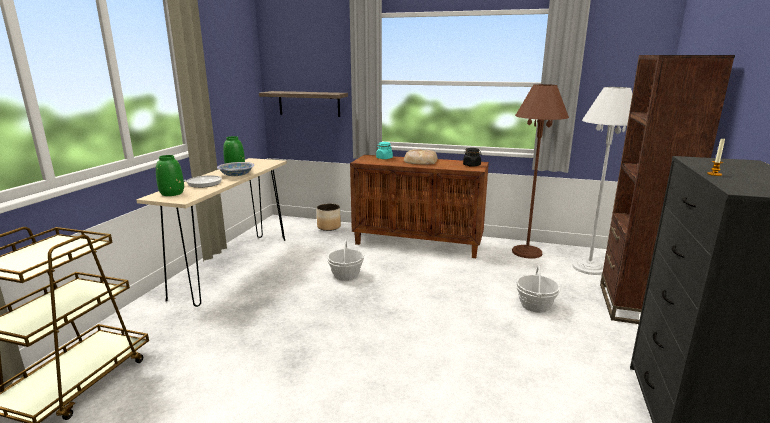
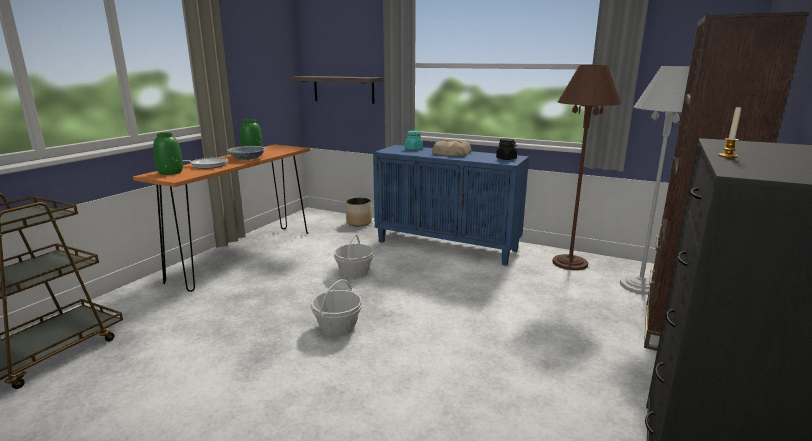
camera: 10 degrees right, 0 degrees up
(233, 266) = (244, 255): beige console table -> orange console table
(418, 244) = (447, 246): brown cabinet -> blue cabinet
(535, 305) = (555, 322): basket -> basket (337, 327)

